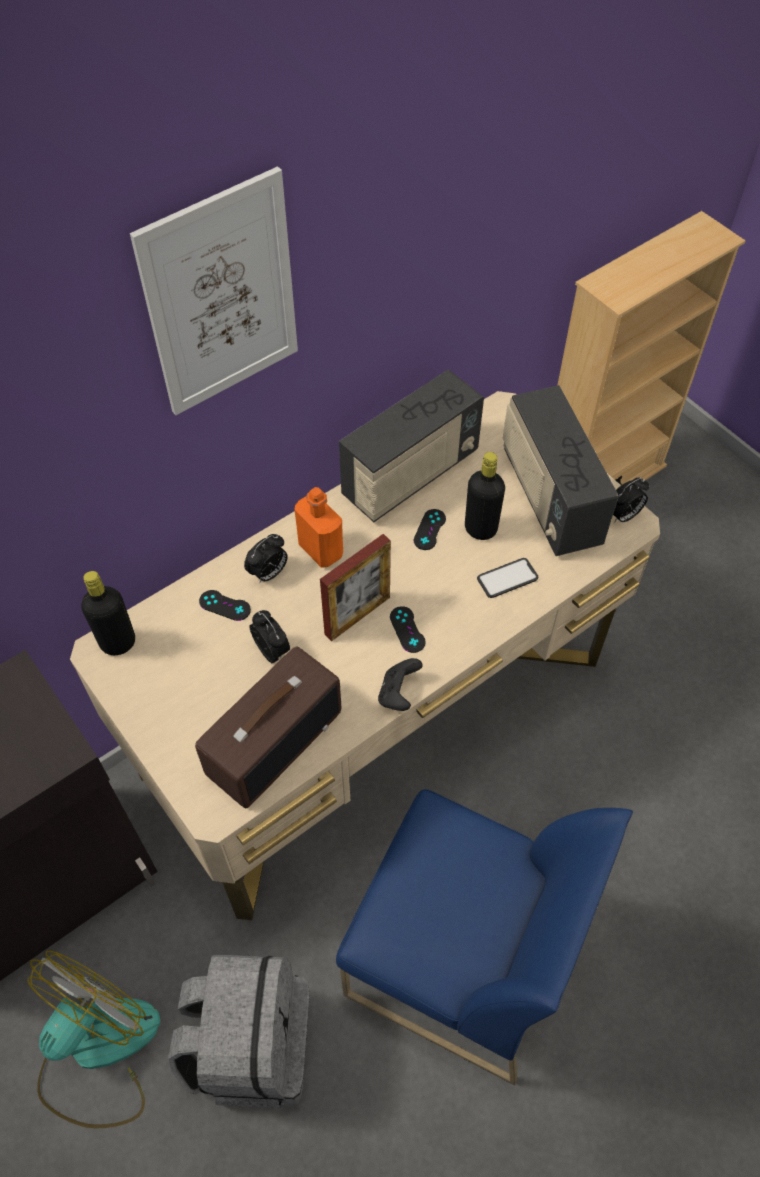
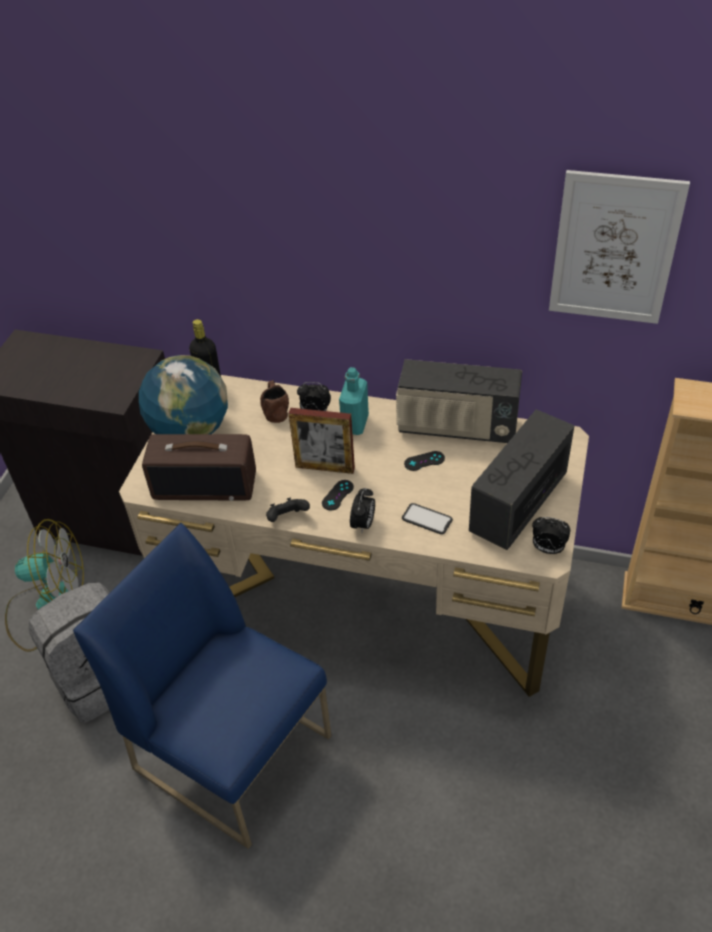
camera: 55 degrees right, 10 degrees down
(172, 706) = (190, 431): none -> globe
(221, 297) = (334, 196): picture -> picture (614, 249)
(224, 605) = (275, 410): black game controller -> brown mug
(272, 651) = (264, 447): alarm clock -> alarm clock (363, 524)
(321, 550) = (355, 424): orange bottle -> turquoise bottle
(459, 959) = (235, 752): blue chair -> blue chair turned 135 degrees clockwise
(480, 529) = (452, 484): black bottle -> none

